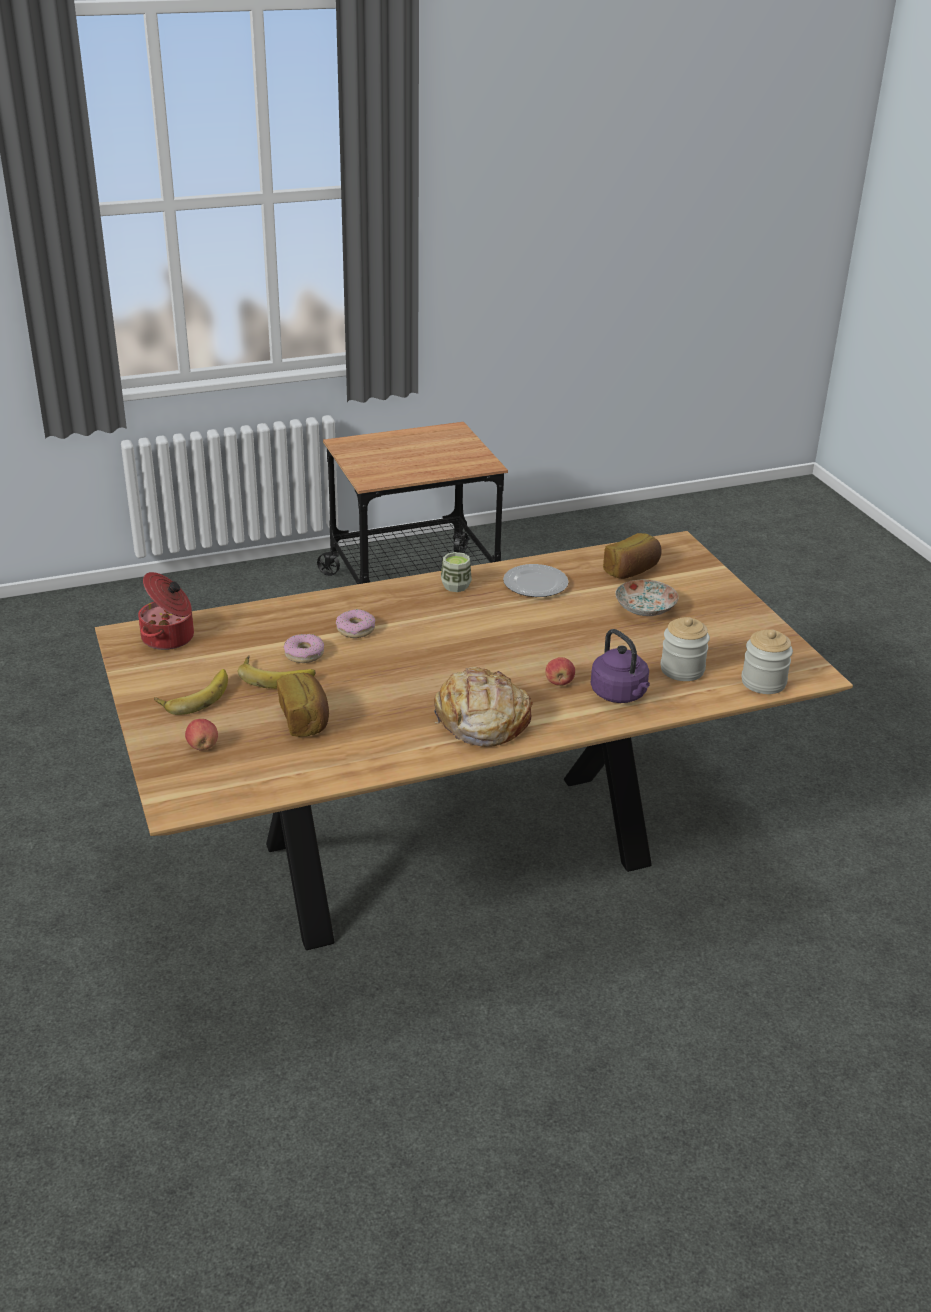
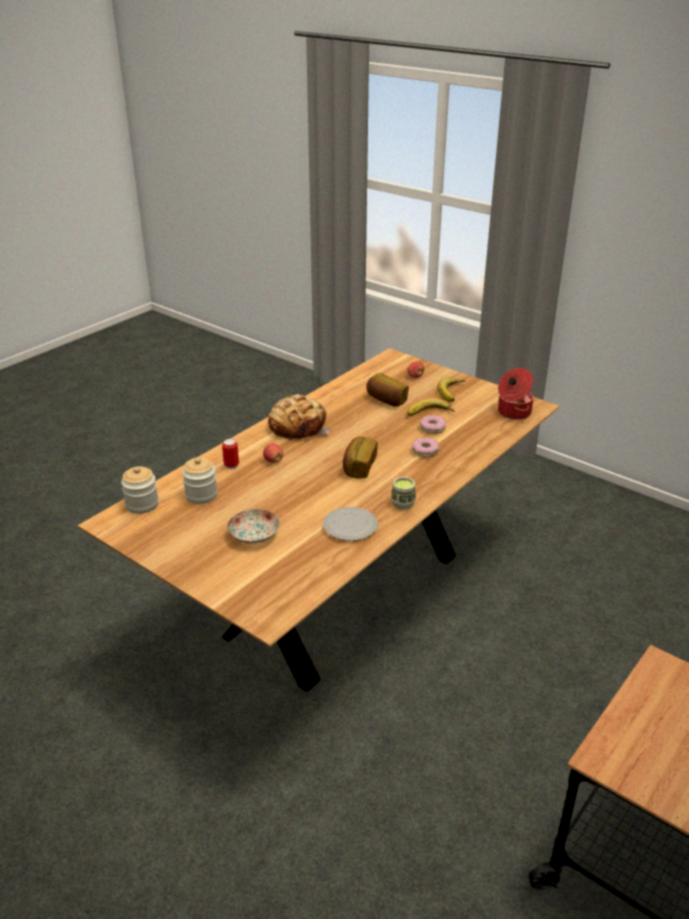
camera: 150 degrees right, 0 degrees up
(620, 695) = (231, 465): purple kettle -> can
(632, 570) = (288, 569): bread -> bread (359, 467)

